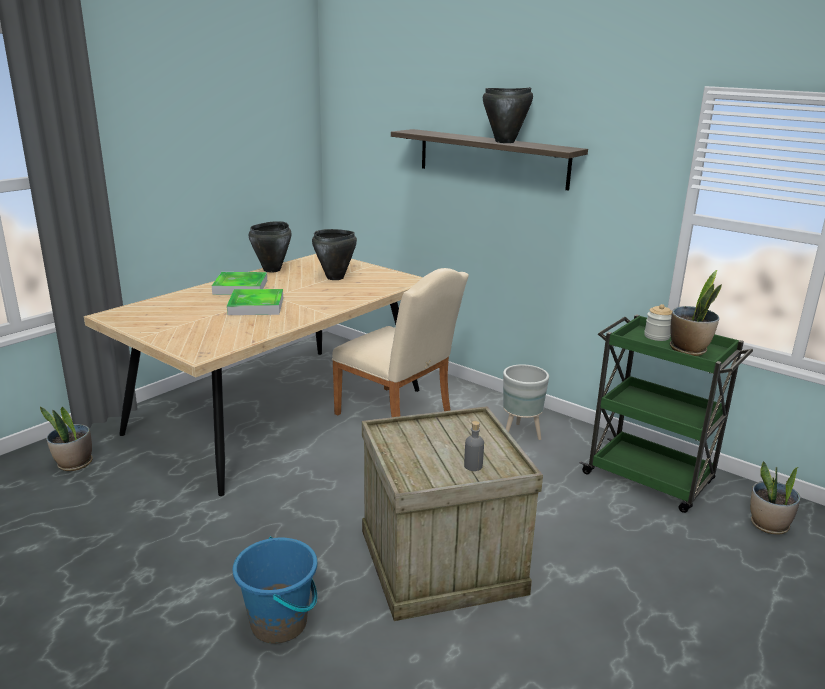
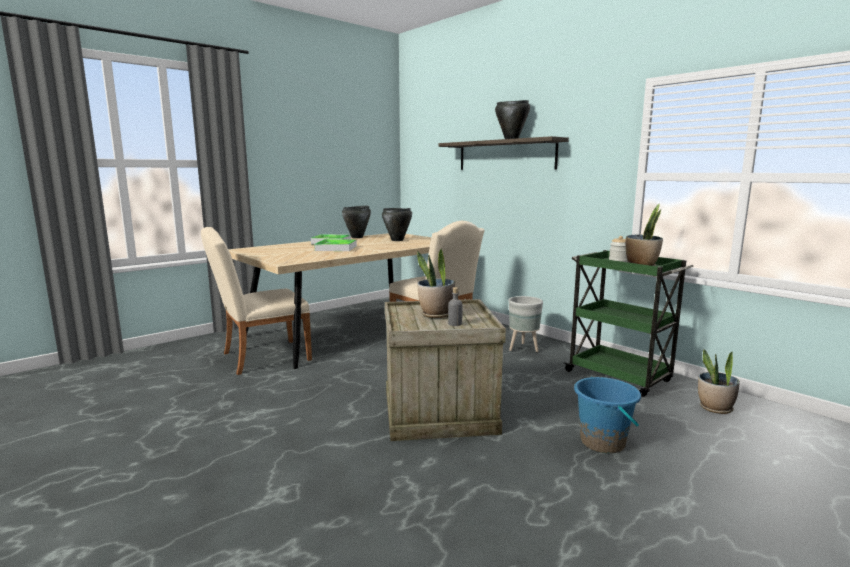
camera: 10 degrees right, 10 degrees down
(74, 464) = (207, 349): potted plant -> potted plant (436, 315)
(161, 477) = (260, 357): none -> beige chair
(279, 623) = (306, 435): blue bucket -> blue bucket (603, 442)

